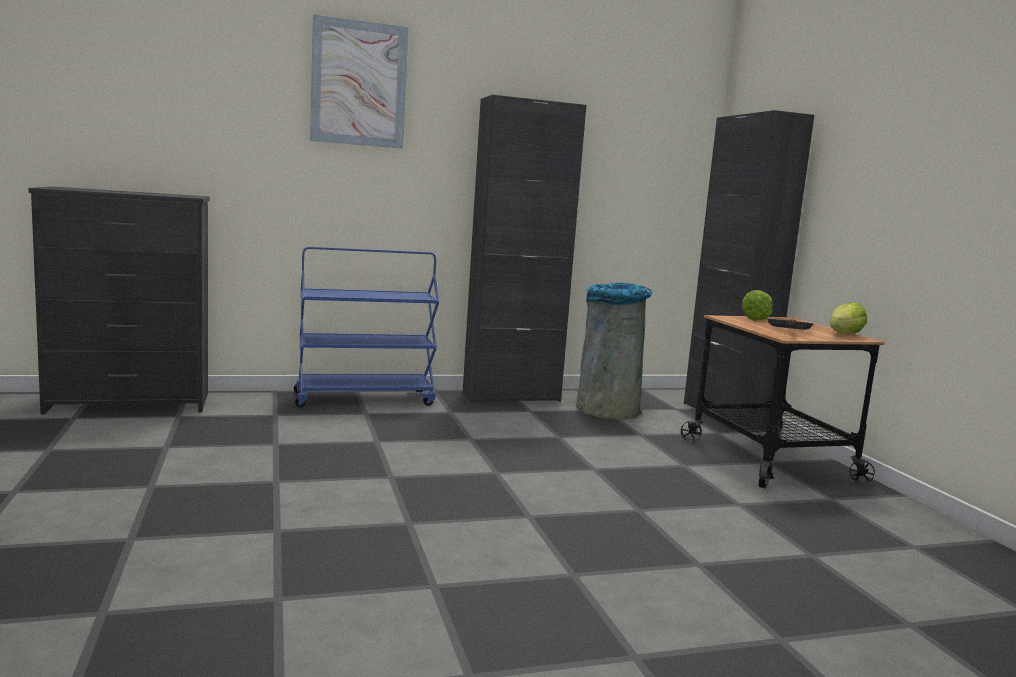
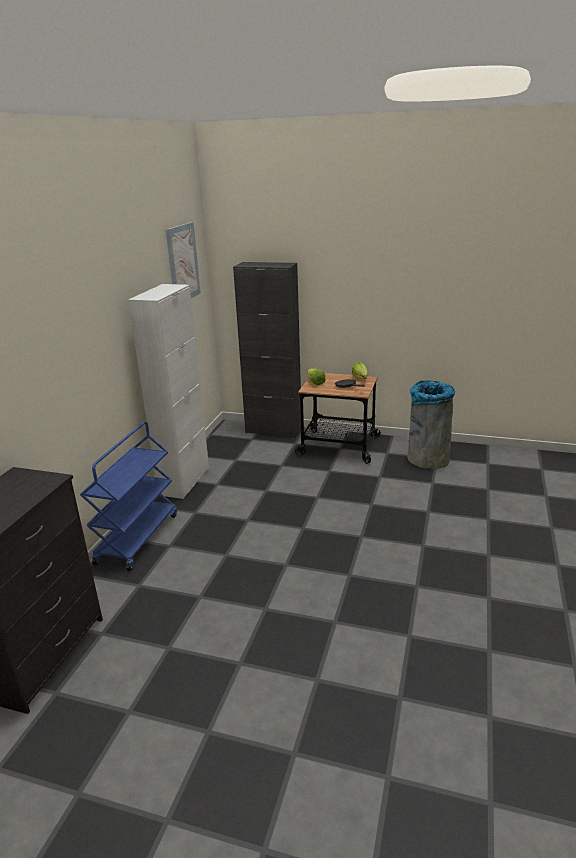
camera: 55 degrees left, 15 degrees up
(359, 84) = (67, 321): picture -> picture (183, 263)
(511, 396) = (184, 481): black cabinet -> white cabinet
(607, 409) = (236, 459): grey trash can -> grey trash can (427, 459)

